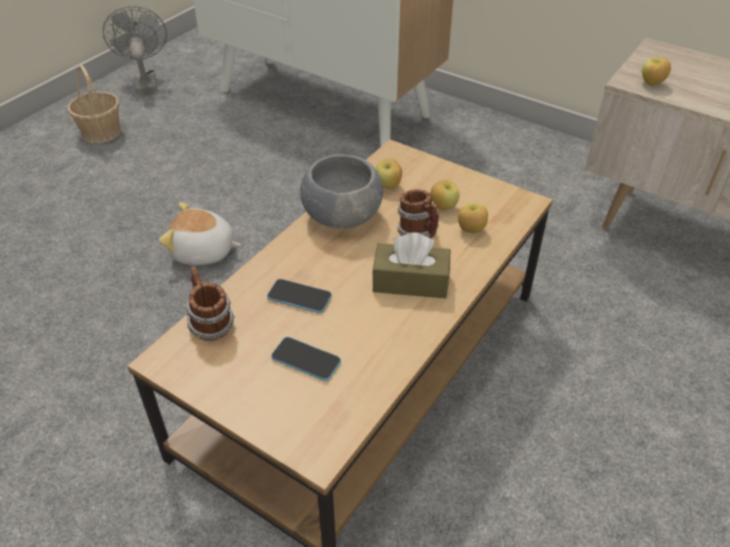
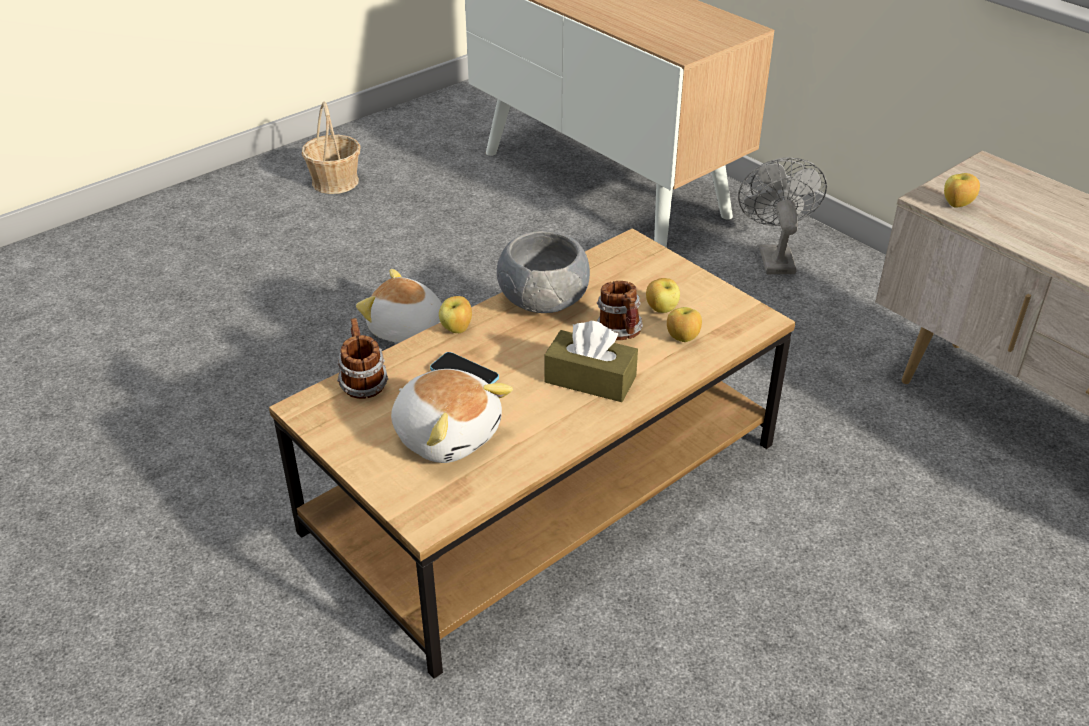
camera: 15 degrees right, 5 degrees down
(145, 81) = (401, 131): grey fan -> grey fan (774, 256)
(306, 360) = (447, 434): phone -> plush toy
(388, 186) = (609, 278): apple -> apple (457, 329)

